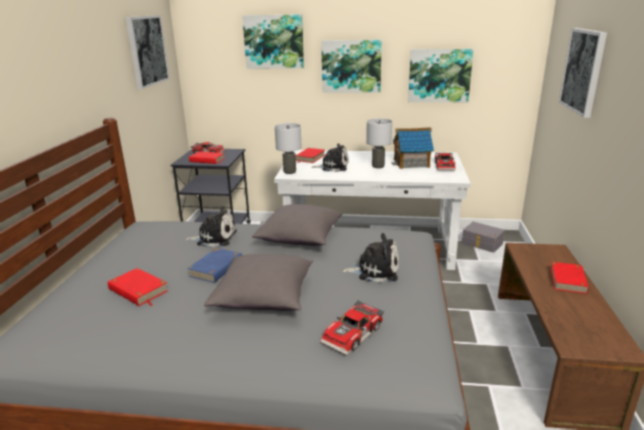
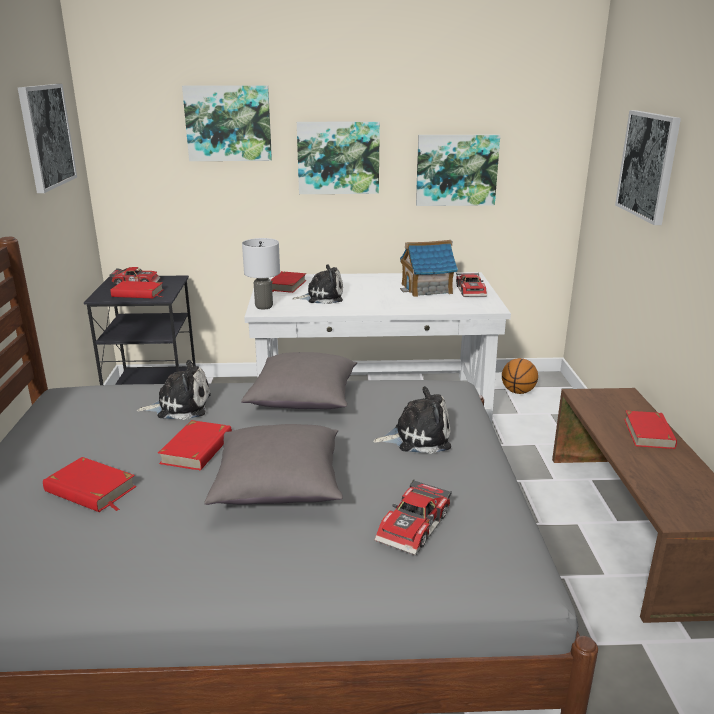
camera: 10 degrees left, 0 degrees up
(216, 268) = (197, 449): blue book -> red book
(378, 166) = (384, 295): white table lamp -> none
(481, 244) = (518, 392): grey storage box -> basketball

